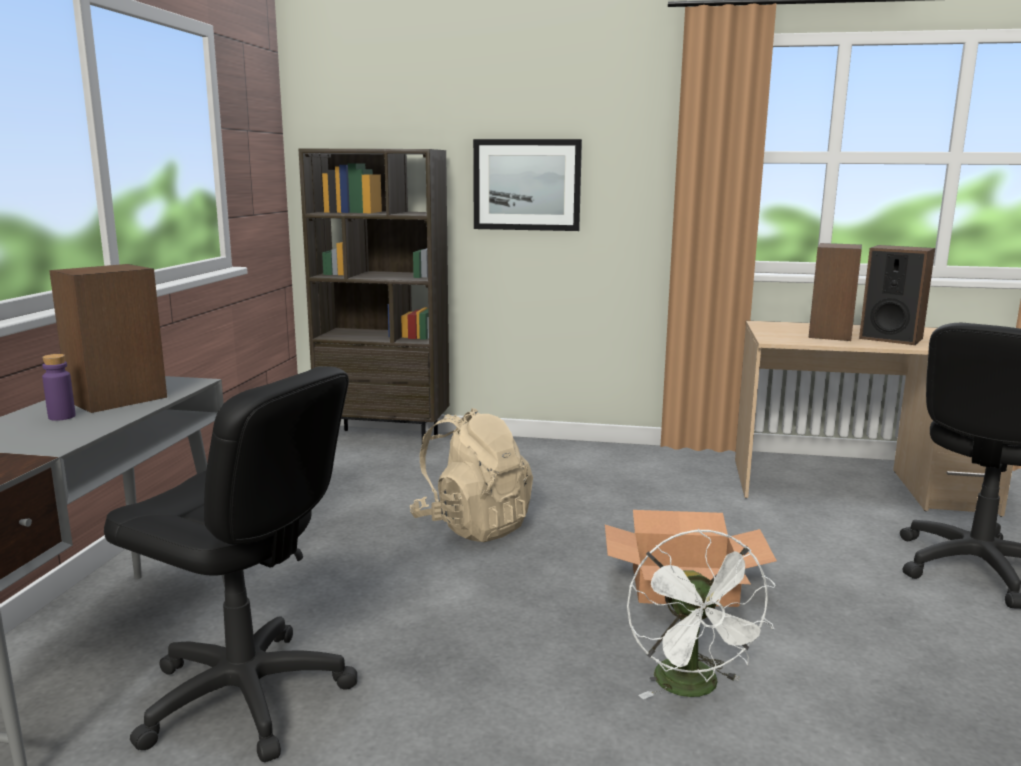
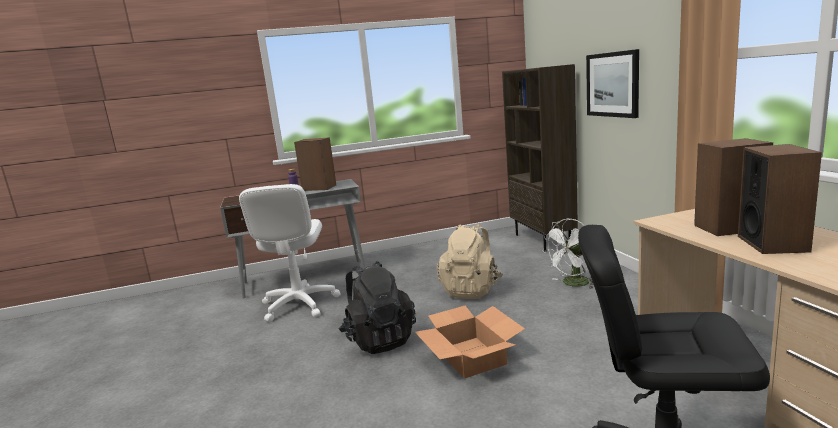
camera: 65 degrees right, 0 degrees up
(245, 696) = (299, 304): black office chair -> white office chair
(548, 640) = (379, 340): none -> black backpack
(693, 688) = (366, 384): white fan -> white fan (572, 284)

